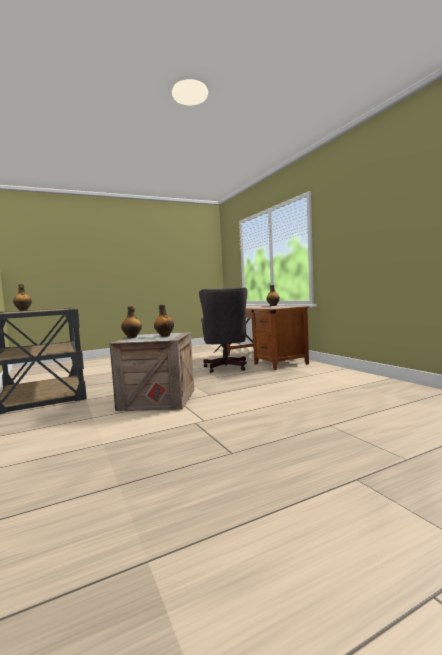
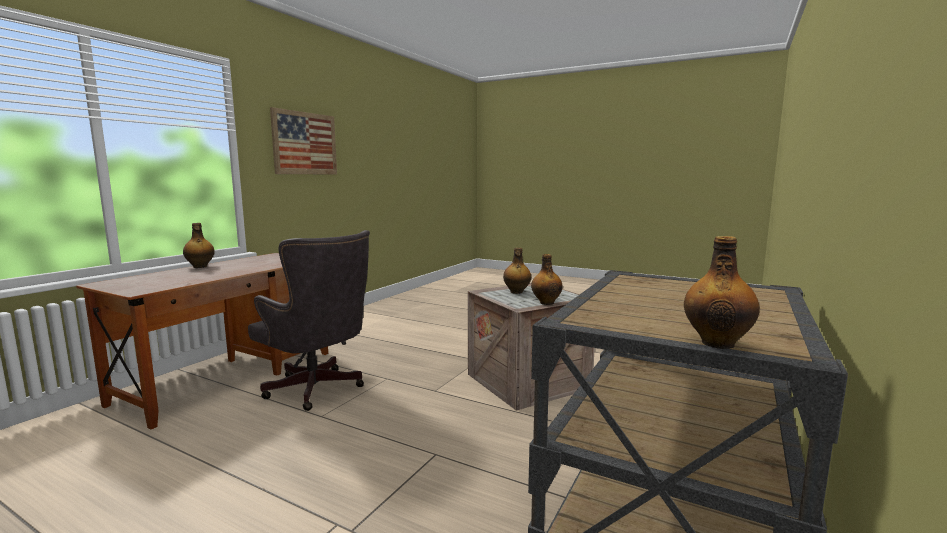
camera: 125 degrees left, 5 degrees up
(226, 368) = (317, 390): grey office chair -> grey office chair turned 75 degrees clockwise
(351, 226) = (305, 143): none -> picture

